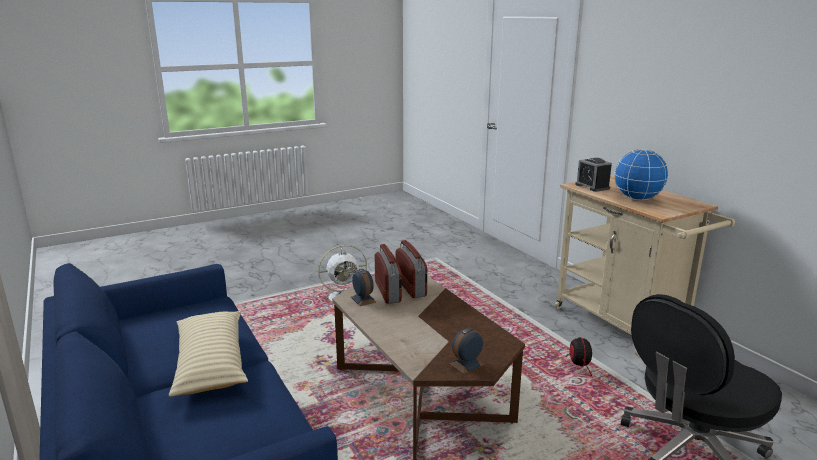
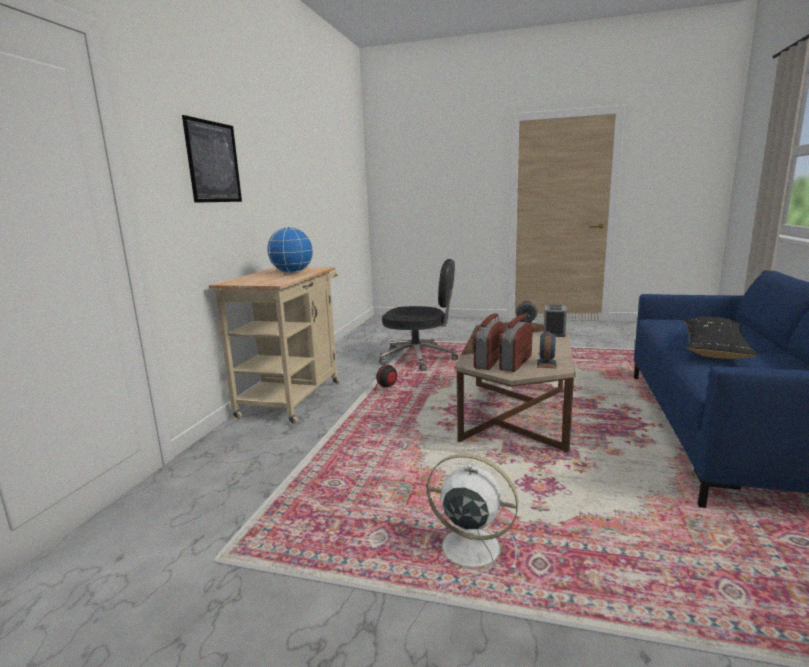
camera: 135 degrees left, 5 degrees down
(211, 363) = (714, 349): beige pillow -> black pillow
(592, 186) = (272, 281): alarm clock -> alarm clock (554, 332)
(658, 72) = (213, 162): none -> picture

